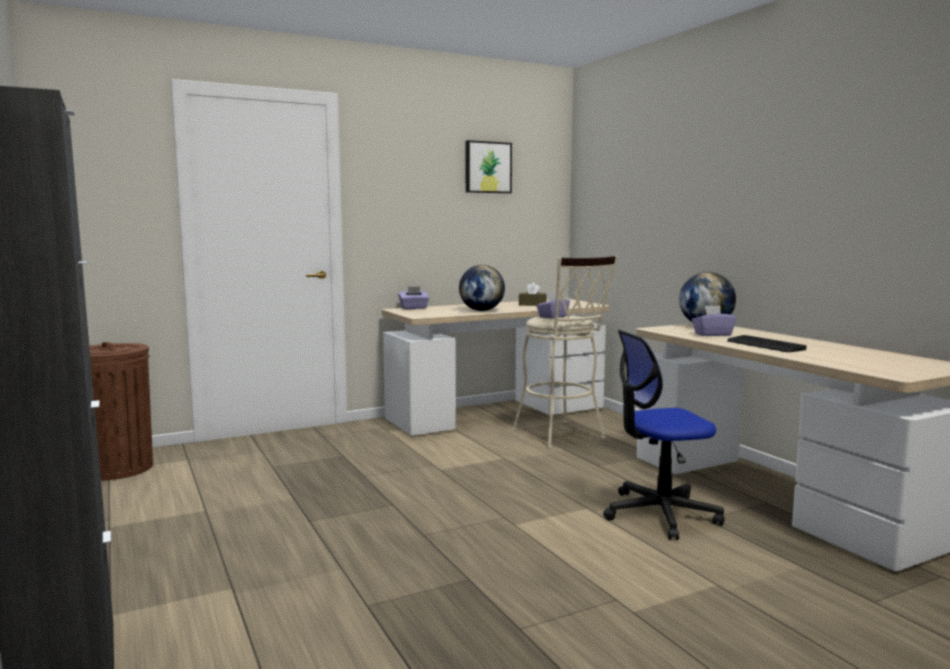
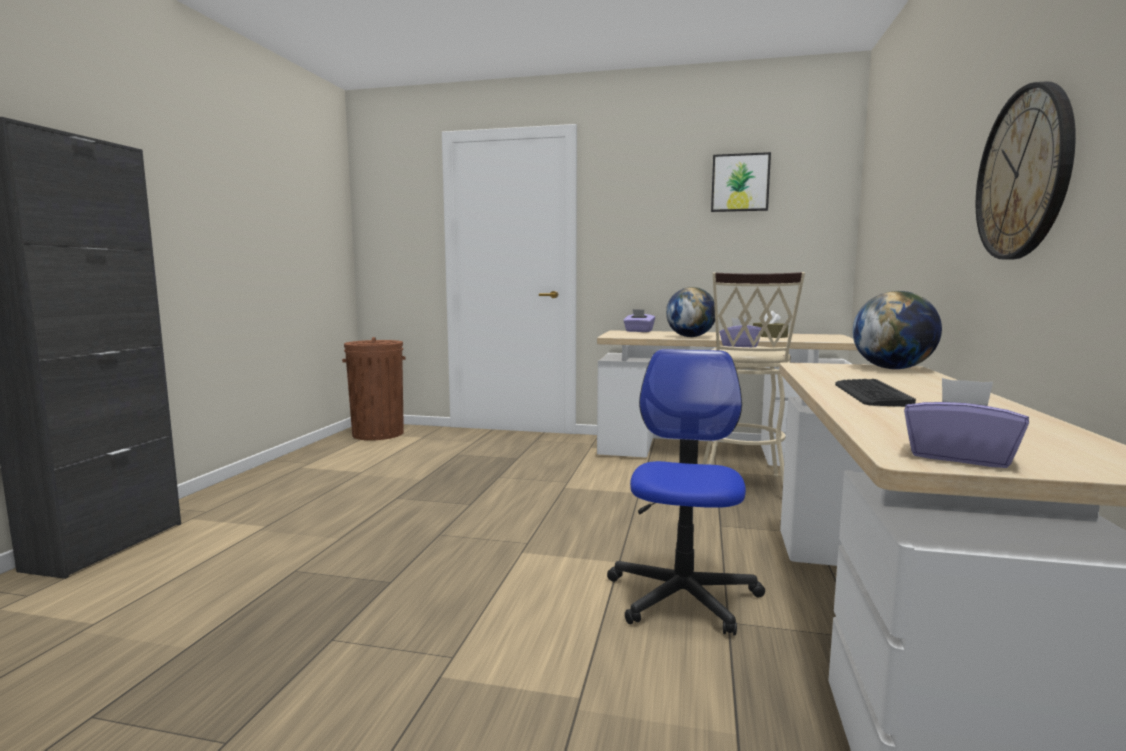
camera: 40 degrees right, 0 degrees up
(660, 514) = (683, 596): office chair -> office chair turned 75 degrees clockwise
(712, 334) = (852, 376): purple tissue box -> purple tissue box (958, 457)
(801, 205) = (1024, 174): none -> wall clock

